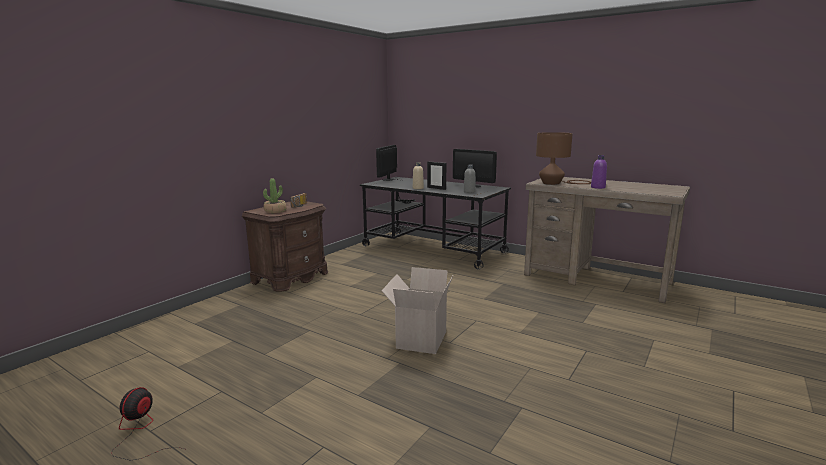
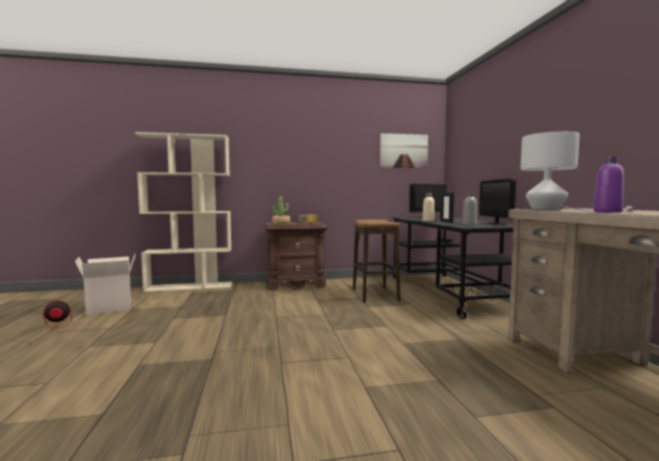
camera: 45 degrees right, 10 degrees down
(171, 319) = (190, 287): none -> beige bookcase
(359, 111) = (403, 151): none -> picture
(387, 267) = (374, 295): none -> stool
(420, 339) = (267, 350): cardboard box -> cardboard box (110, 307)
(562, 183) = (567, 209): brown table lamp -> grey table lamp

